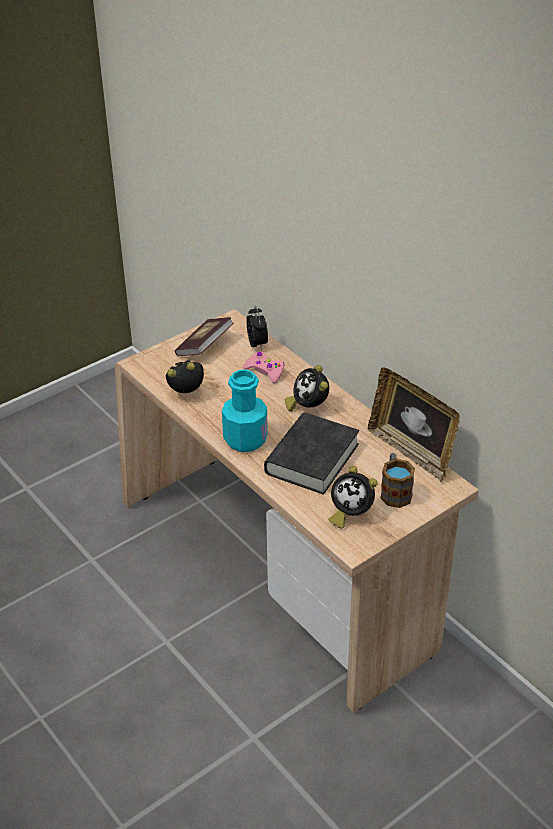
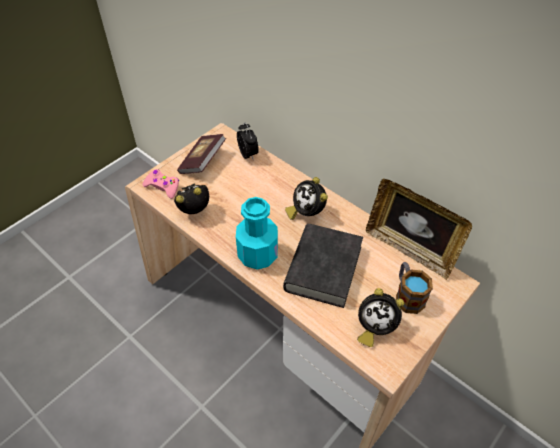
camera: 10 degrees left, 10 degrees up
(265, 371) = (260, 180): pink game controller -> pink game controller (163, 187)

